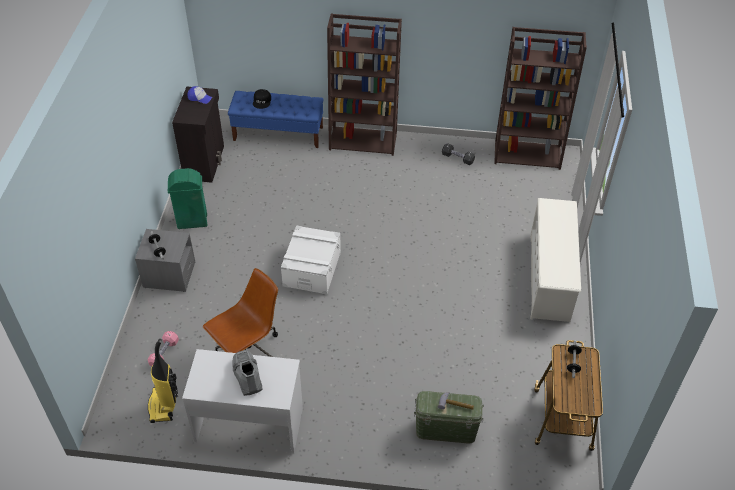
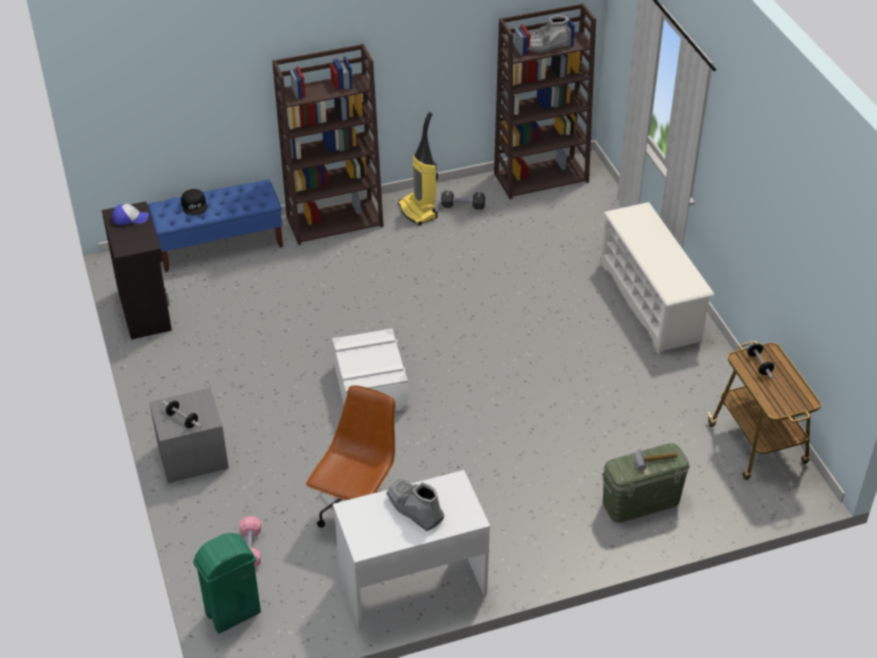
camera: 25 degrees left, 5 degrees down
(164, 405) = (292, 605): vacuum cleaner -> vacuum cleaner (418, 211)
(192, 221) = (178, 385): green trash can -> green trash can (232, 613)
(544, 58) = (545, 46): none -> grey boot

